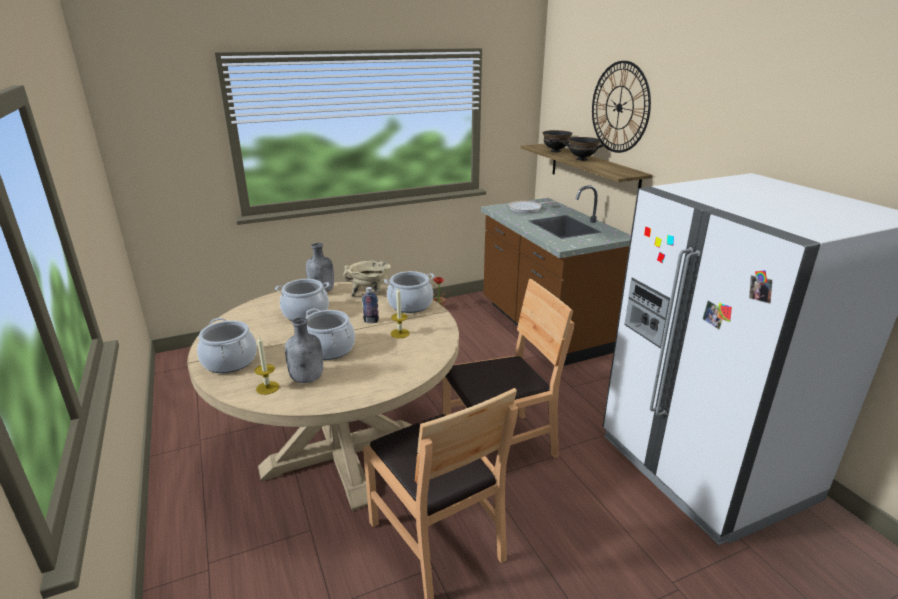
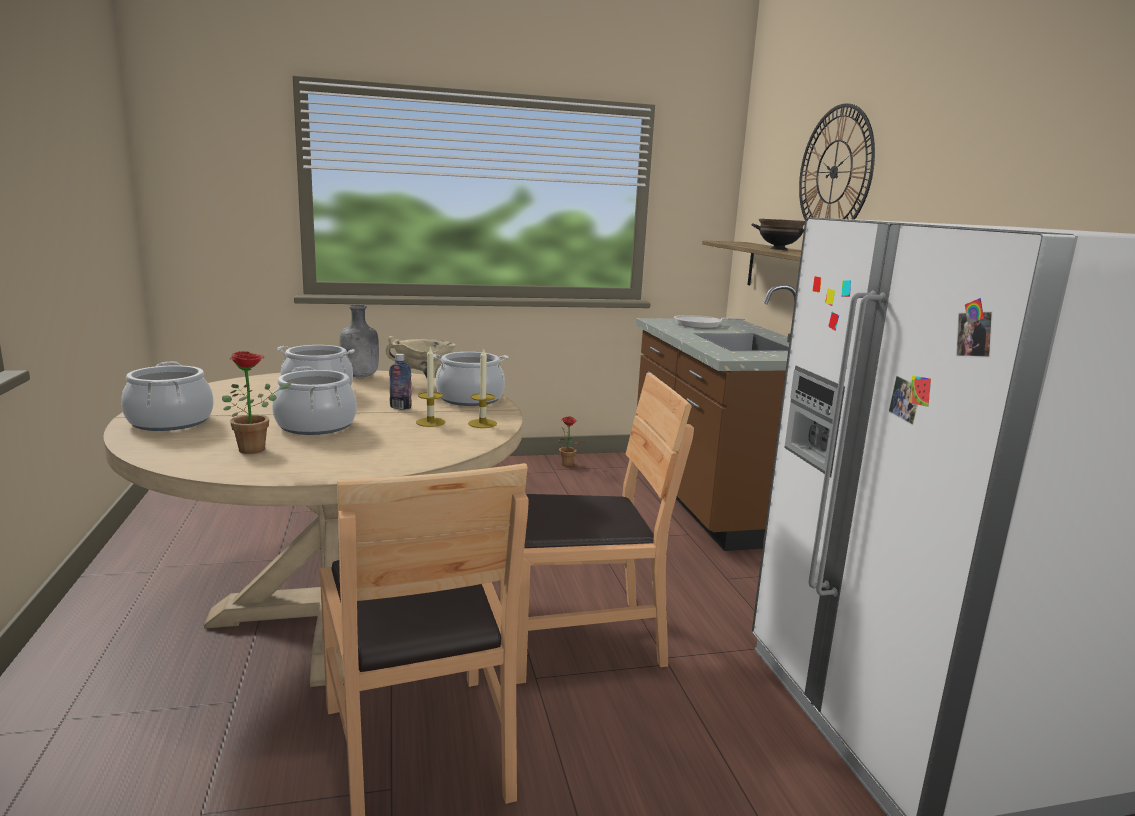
camera: 10 degrees right, 10 degrees down
(267, 388) = (193, 450): candle -> candle (482, 423)
(308, 378) = (257, 448): grey bottle -> potted plant
(556, 151) = (747, 244): black bowl -> none

